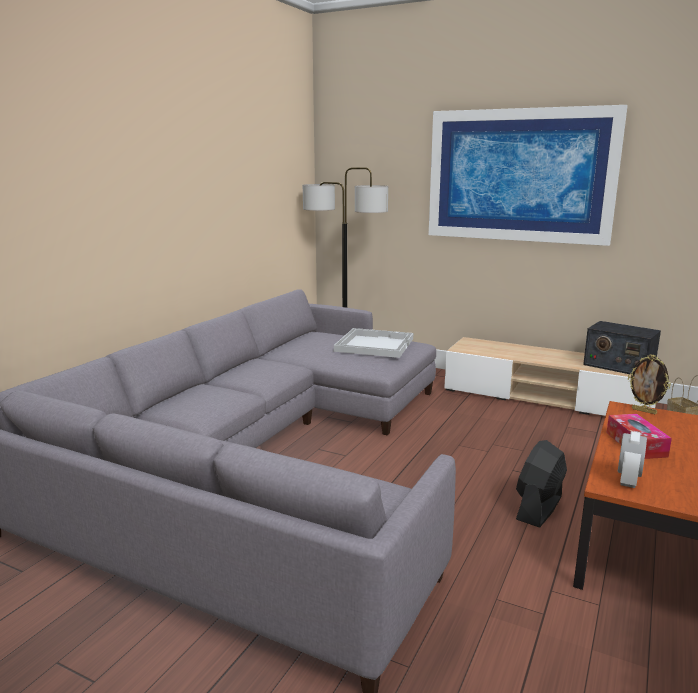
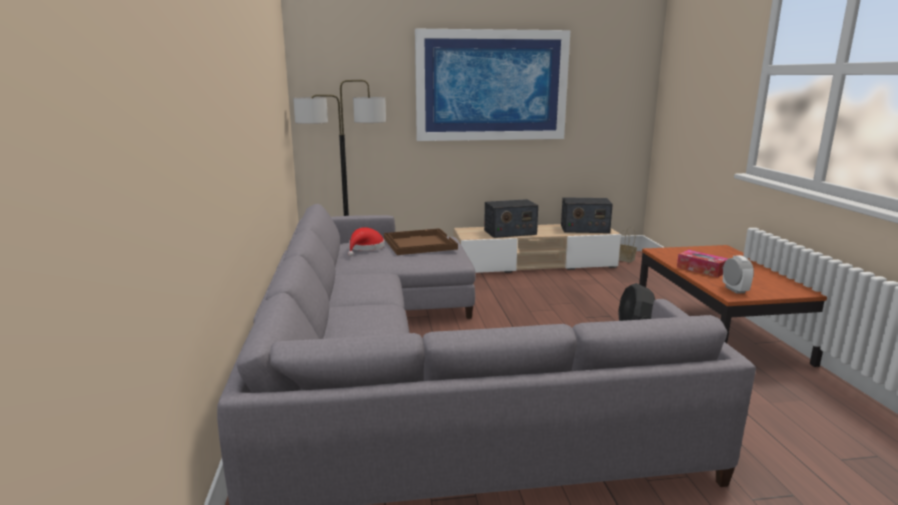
camera: 35 degrees left, 0 degrees up
(320, 339) = (365, 248): none -> red hat
(374, 344) = (418, 243): white tray -> brown tray
(515, 352) = (509, 232): none -> radio
(644, 411) = (669, 250): picture frame -> none

